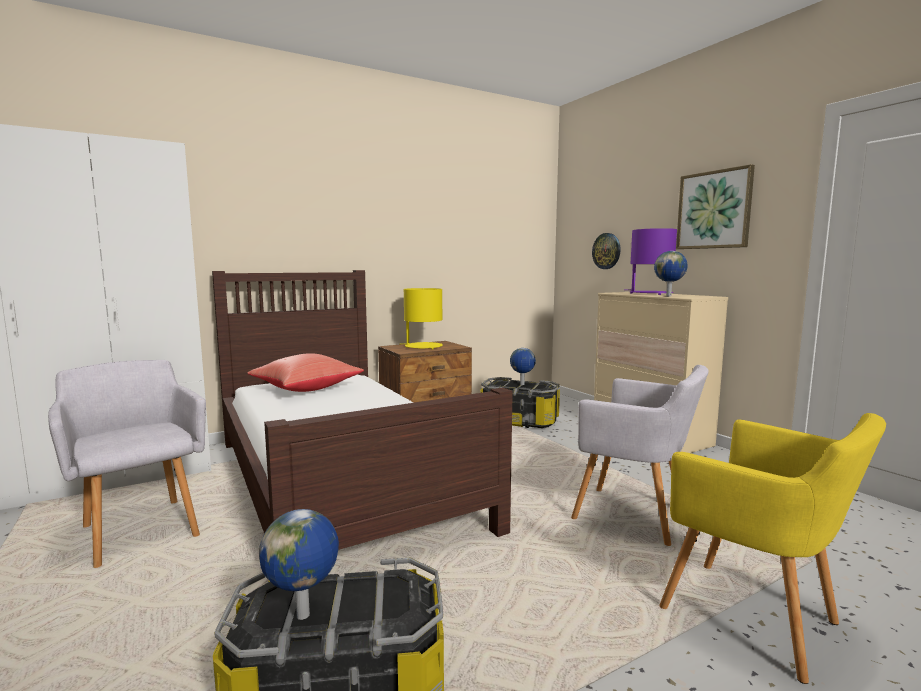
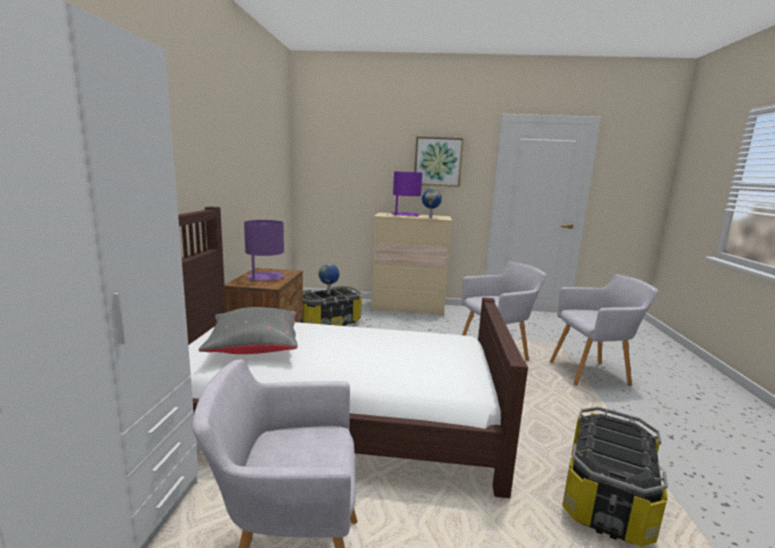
camera: 55 degrees left, 5 degrees up
(304, 615) = (629, 457): globe -> none
(306, 389) = (253, 347): red pillow -> grey pillow
(423, 346) = (265, 277): yellow table lamp -> purple table lamp
(606, 251) = (350, 181): wall clock -> none
(756, 620) = (592, 373): yellow armchair -> grey armchair

